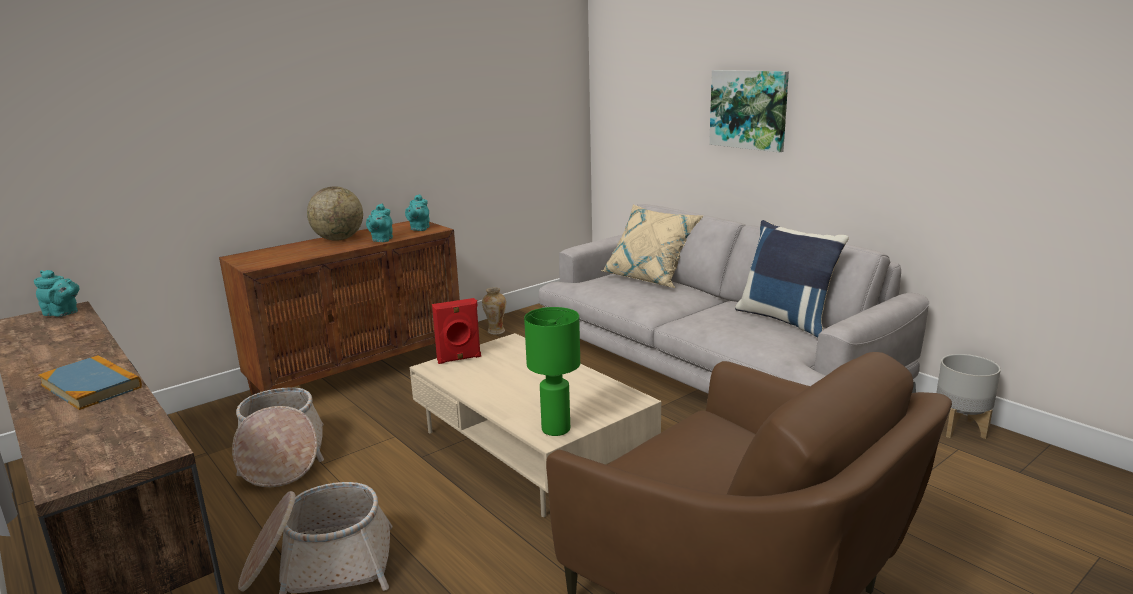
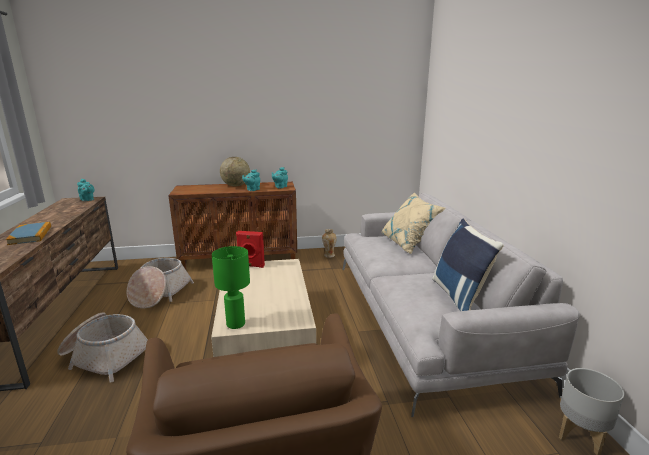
camera: 30 degrees right, 0 degrees up
(749, 109) = (494, 135): picture -> none

